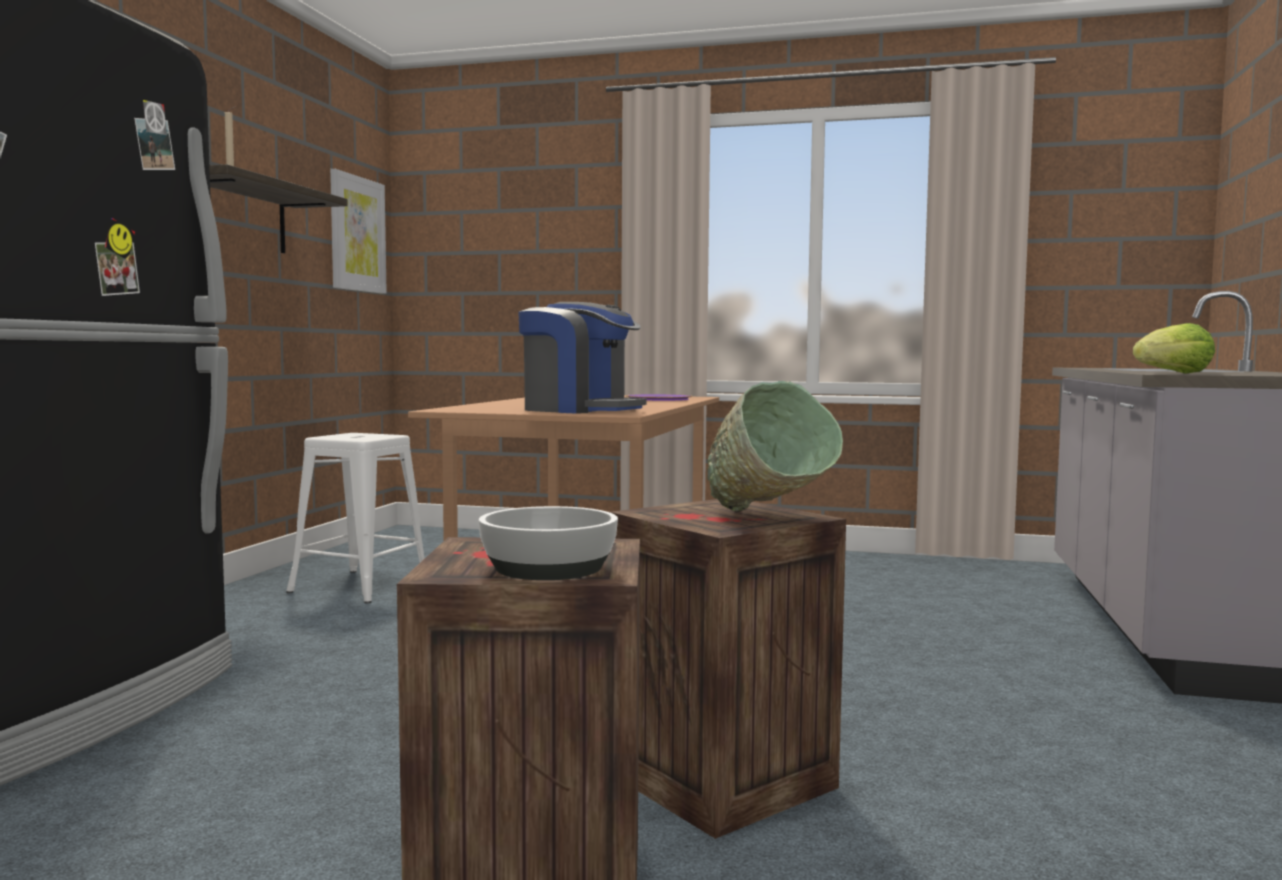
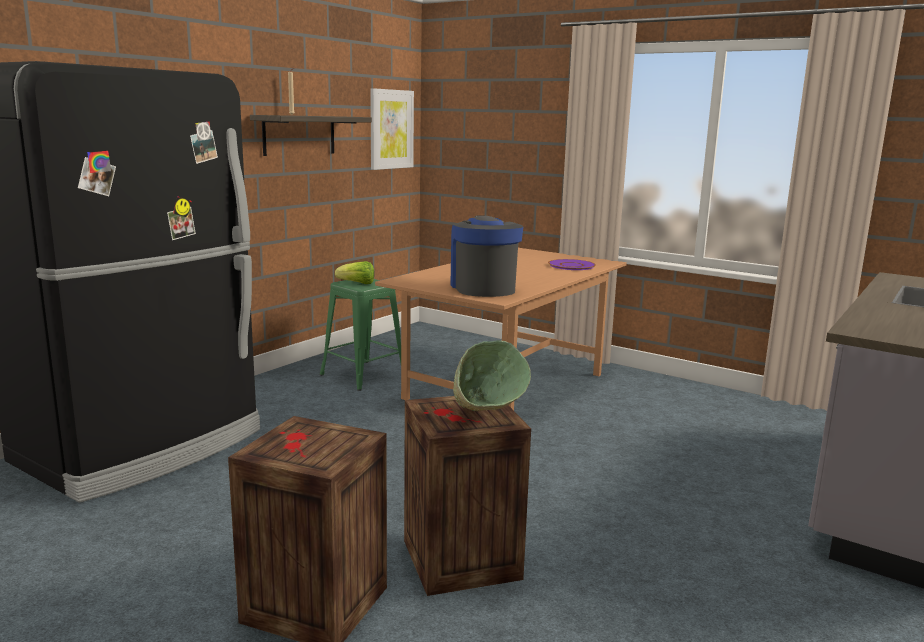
camera: 20 degrees right, 10 degrees up
(360, 586) = (363, 375): white stool -> green stool
(549, 567) = (308, 455): bowl -> none
(580, 410) = (483, 288): coffee machine -> coffee machine turned 150 degrees counterclockwise
(1173, 373) = (865, 330): lettuce -> lettuce (357, 284)

